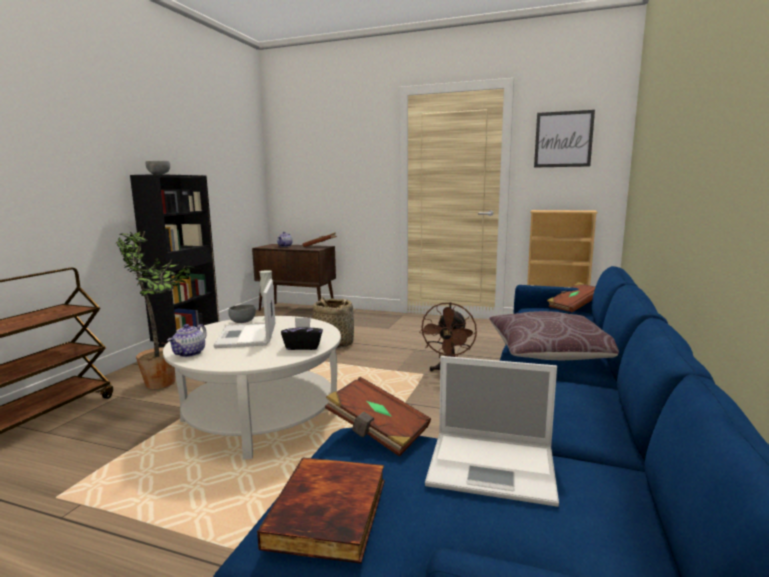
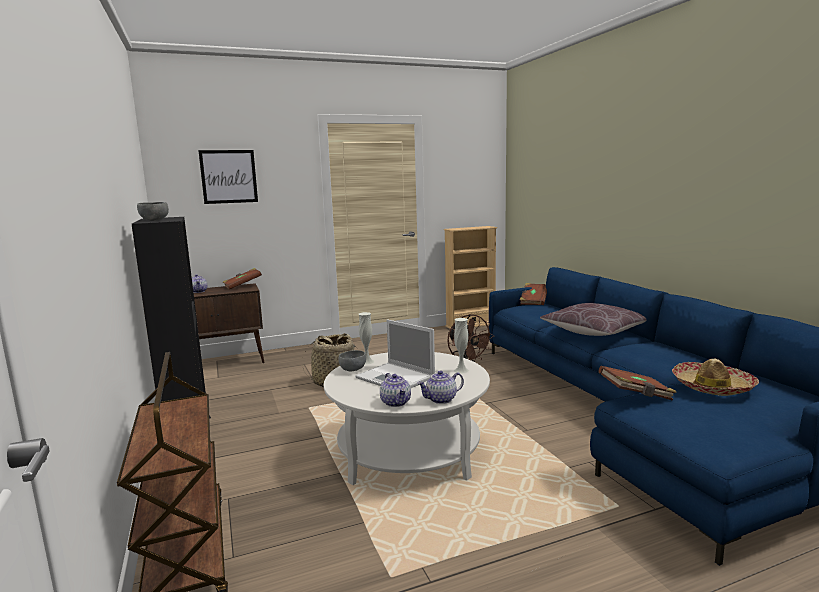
camera: 40 degrees left, 0 degrees up
(163, 384) = (249, 470): potted plant -> none
(218, 362) = (441, 399): none -> teapot
(303, 346) = (461, 370): black tissue box -> white vase
(330, 513) = (716, 429): book -> none
(494, 467) = (712, 387): laptop -> hat
(563, 139) = (461, 169): picture -> picture (229, 176)

